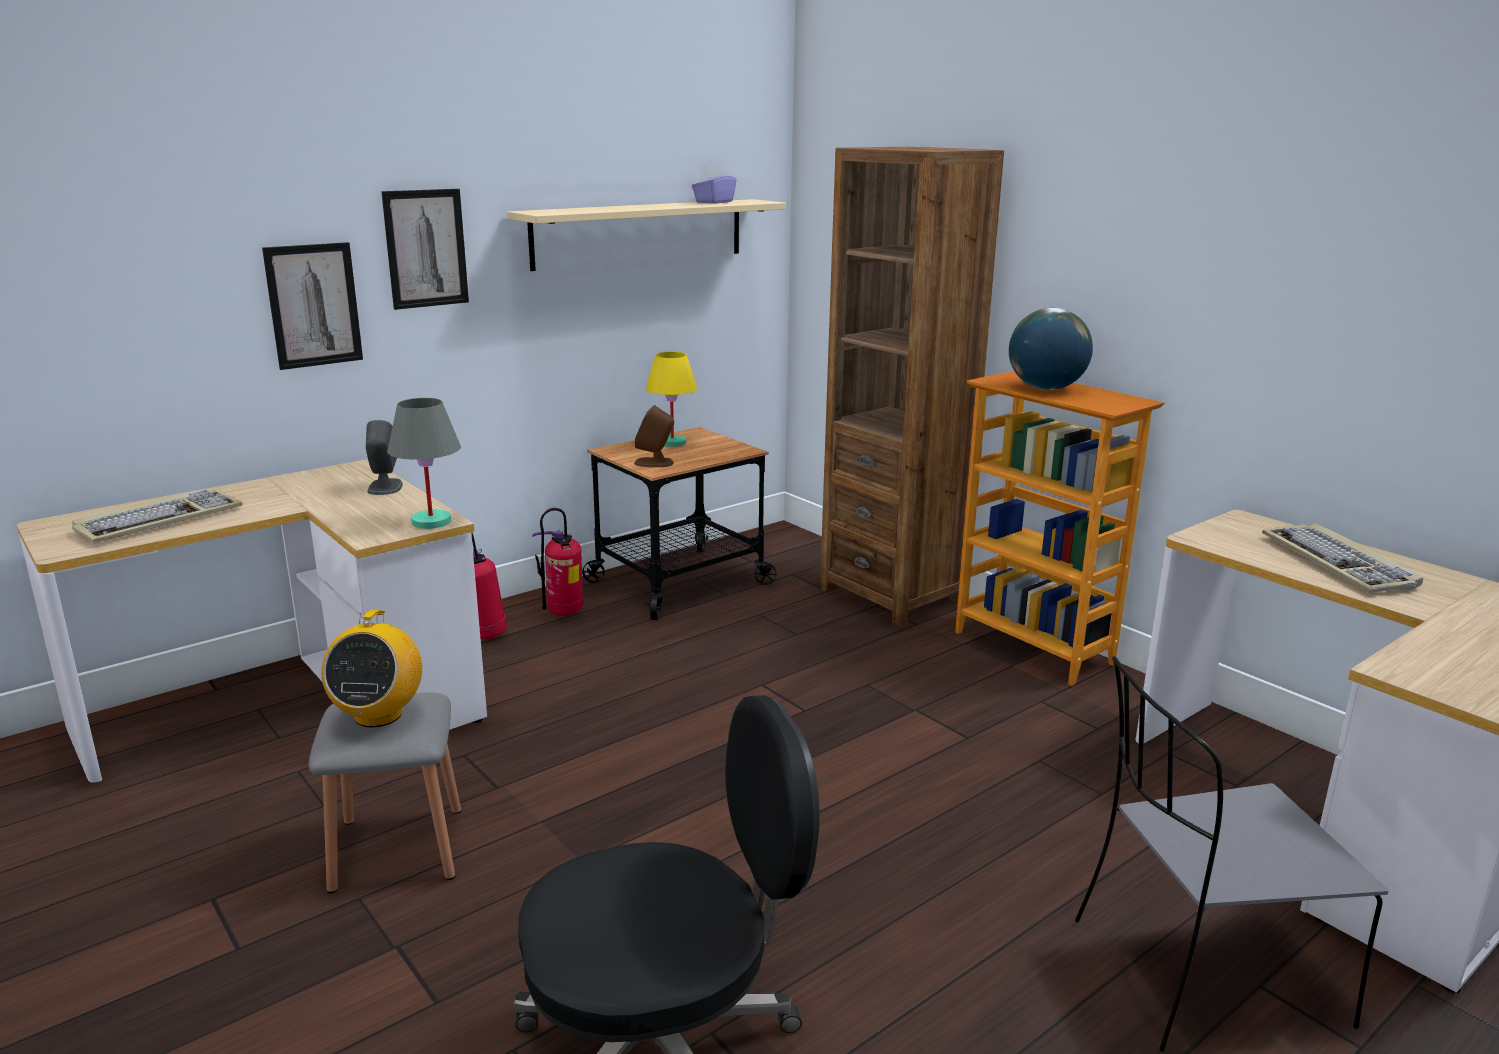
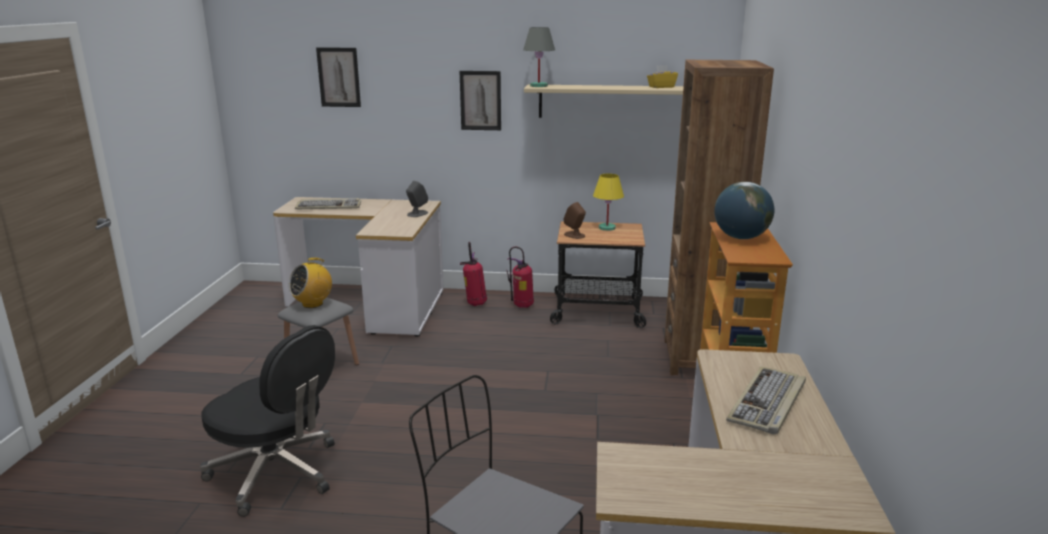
camera: 45 degrees right, 0 degrees up
(314, 305) = (423, 123): picture -> picture (339, 77)
(432, 522) = (400, 232): grey table lamp -> grey table lamp (539, 86)
(714, 202) = (661, 87): purple tissue box -> yellow tissue box

